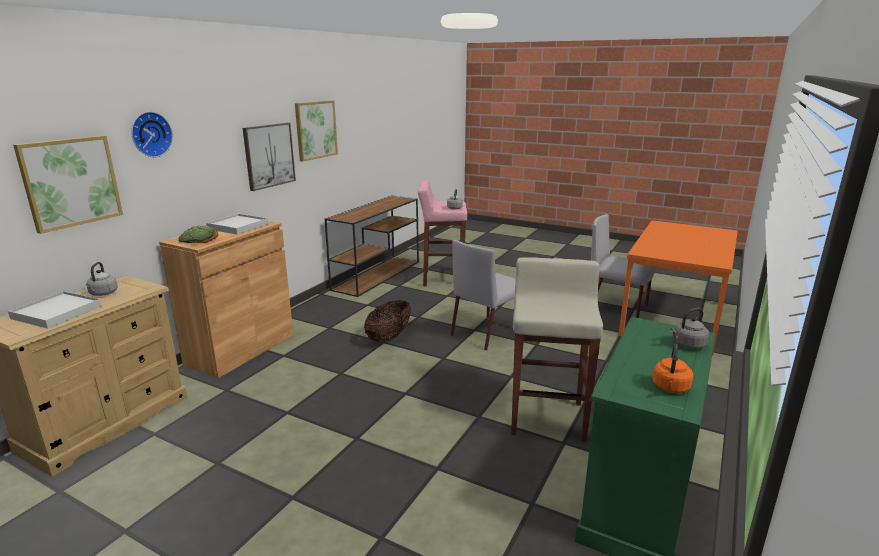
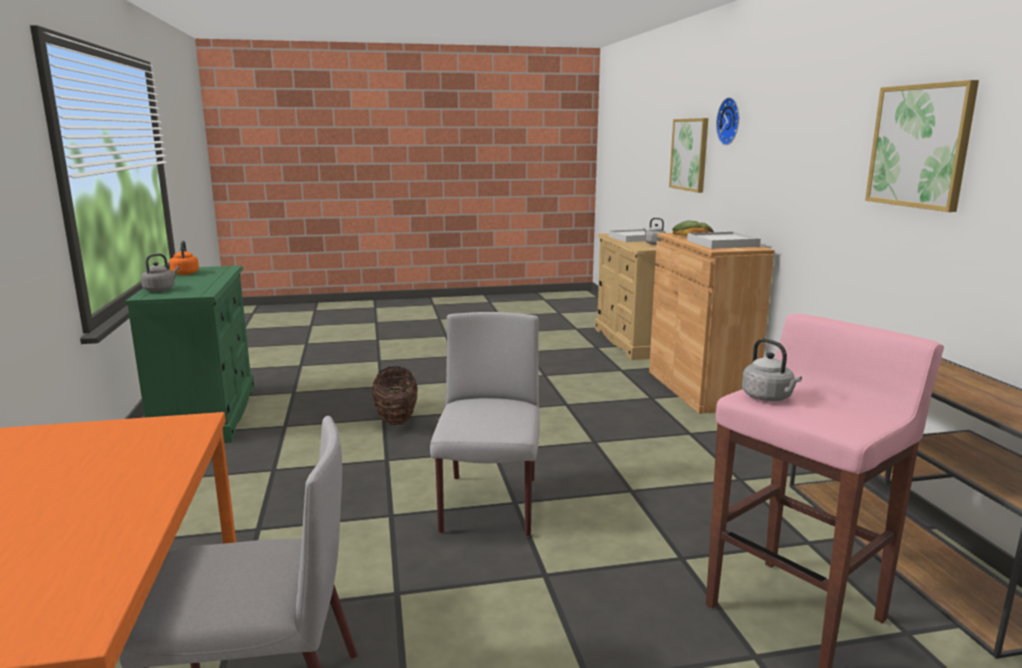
camera: 140 degrees right, 5 degrees down
(269, 155) = (826, 175): picture -> none
(389, 337) = (601, 449): basket -> basket (396, 419)
(547, 417) = (312, 437): beige stool -> none

